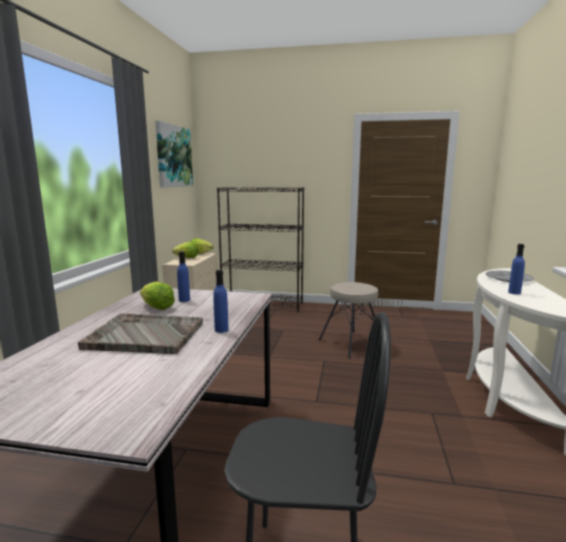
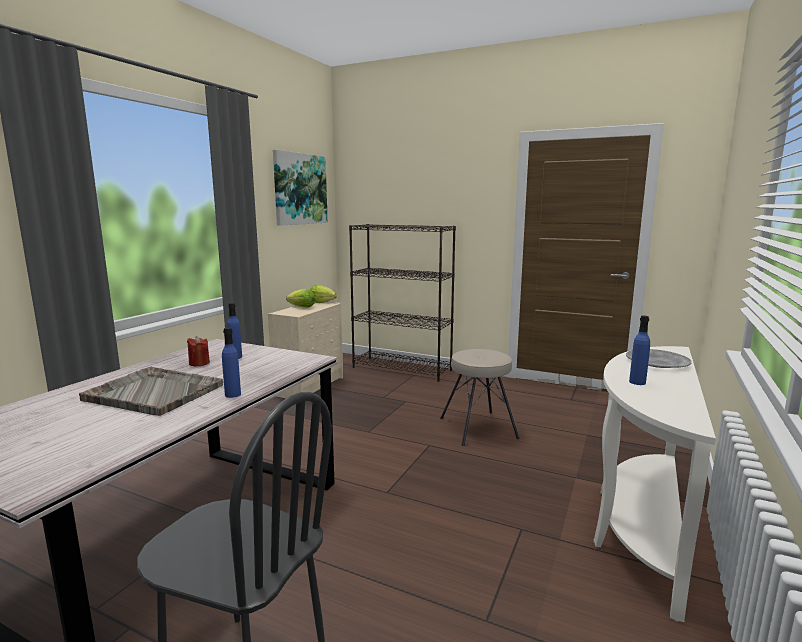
camera: 15 degrees right, 0 degrees up
(156, 307) = (199, 363): lettuce -> red candle

